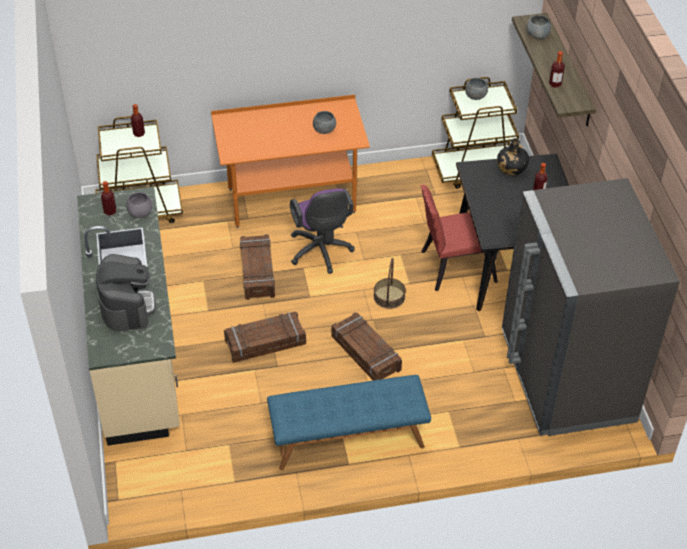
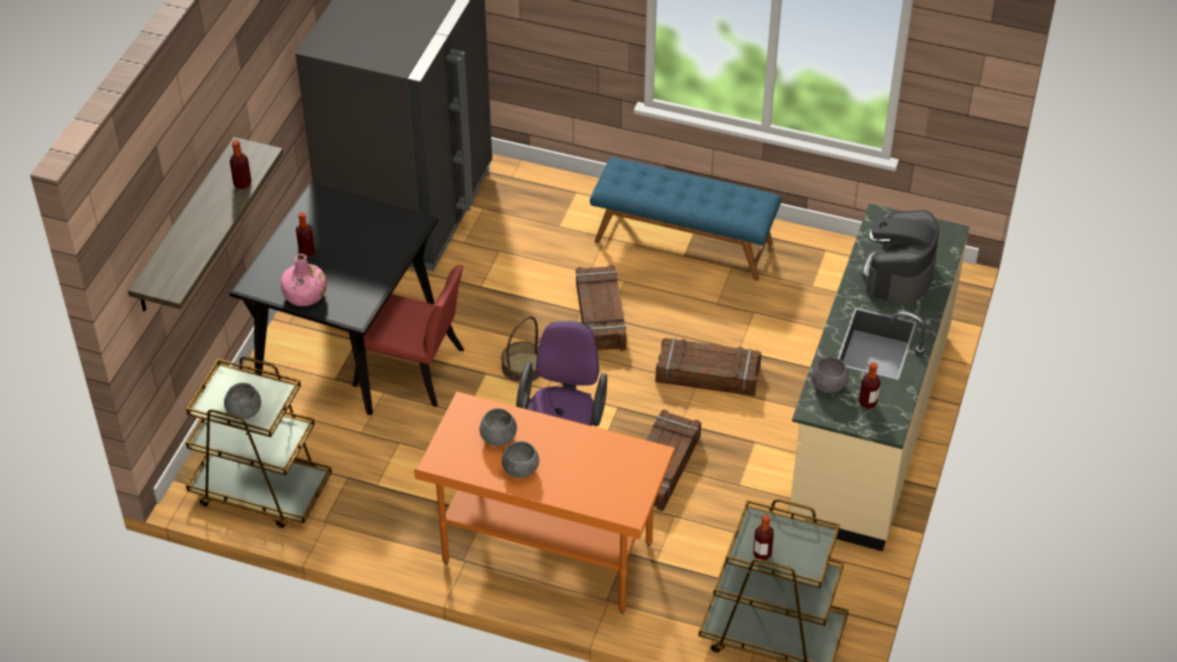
camera: 150 degrees left, 0 degrees up
(511, 168) = (305, 295): black bottle -> pink bottle
(537, 35) = (182, 260): grey bowl -> grey bowl (520, 470)

